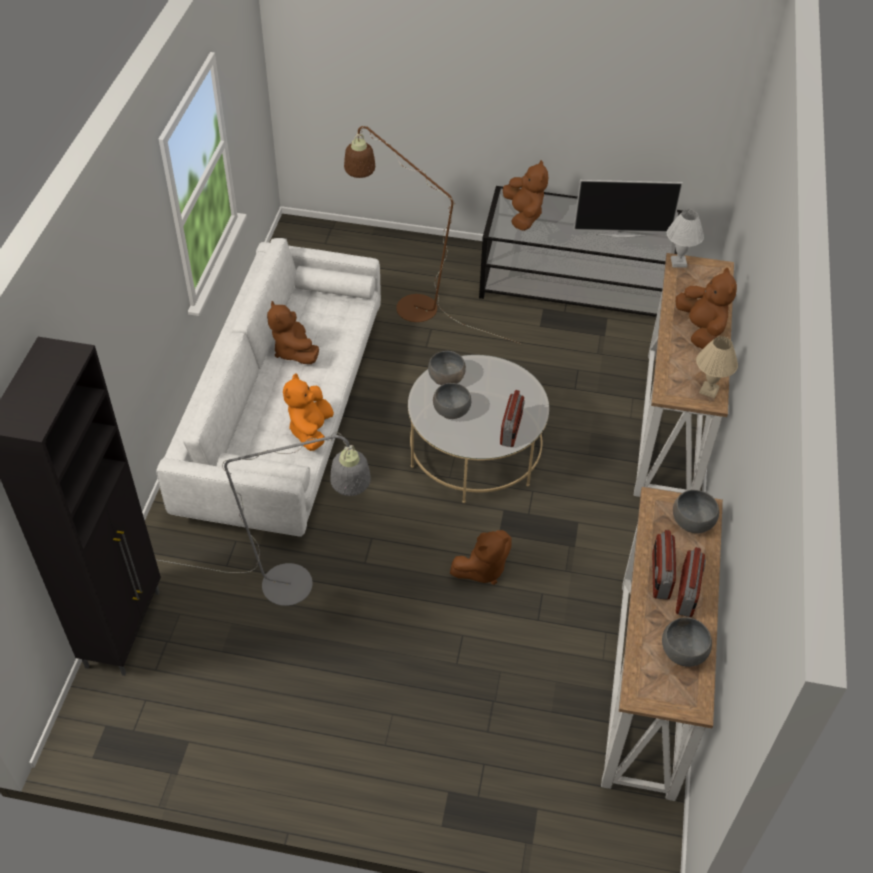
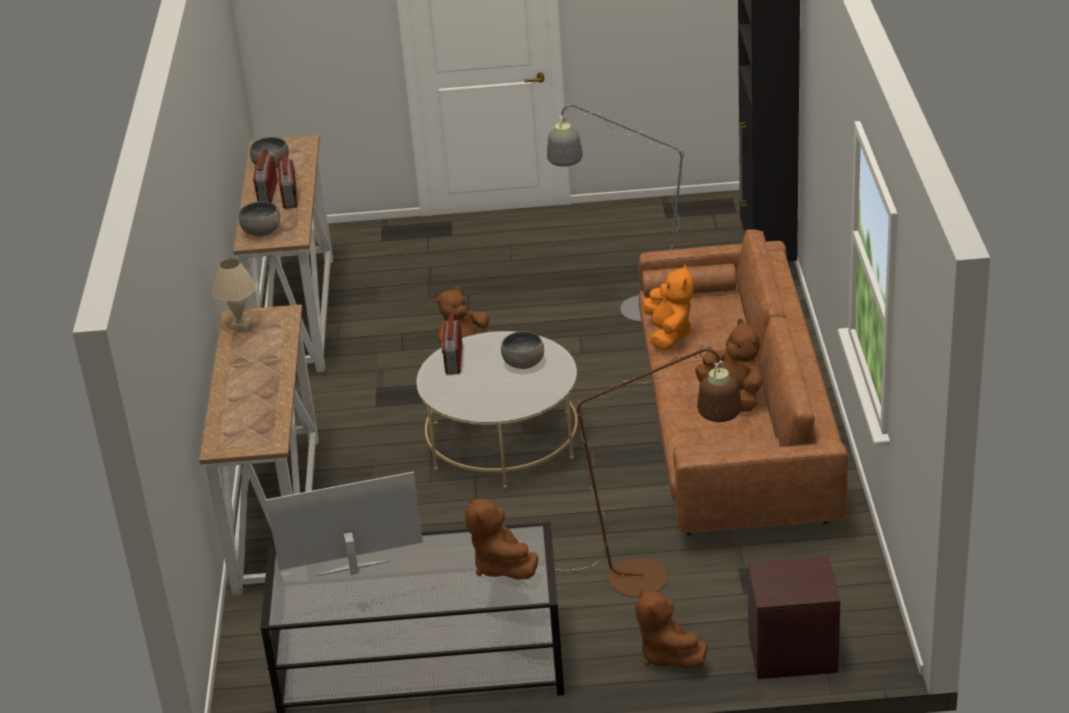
camera: 170 degrees right, 15 degrees down
(285, 414) = (734, 428): white sofa -> brown sofa
(346, 239) = (792, 653): none -> brown nightstand
(446, 378) = (540, 389): grey bowl -> none
(679, 262) = (271, 443): white table lamp -> none
(701, 330) = (246, 376): brown plush toy -> brown plush toy (667, 655)

